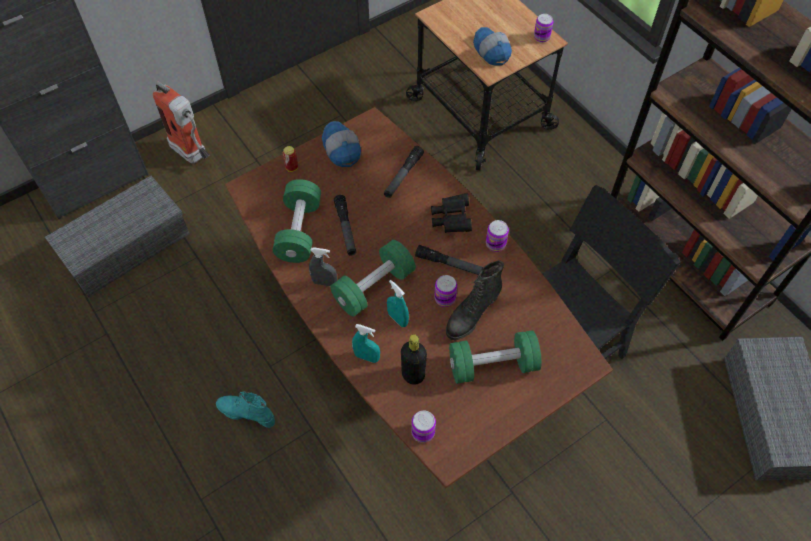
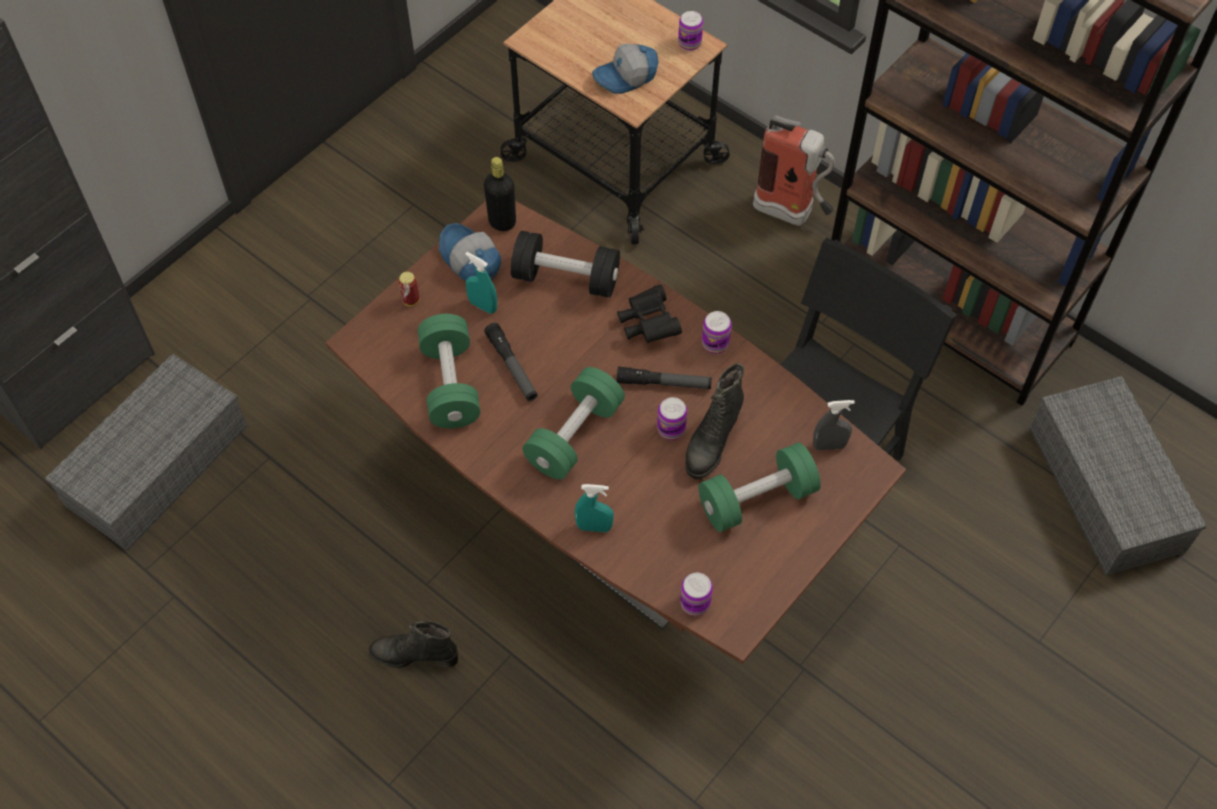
camera: 15 degrees left, 0 degrees up
(193, 155) = (213, 310): fire extinguisher -> fire extinguisher (792, 214)
(247, 413) = (414, 655): turquoise boot -> black boot
(324, 282) = (507, 444): grey spray bottle -> grey spray bottle (829, 445)
(397, 319) = (618, 469): turquoise spray bottle -> turquoise spray bottle (483, 306)
(403, 175) = (566, 278): flashlight -> black dumbbell
(413, 374) = (660, 535): black bottle -> black bottle (502, 222)
(491, 51) = (626, 77): cap -> cap turned 75 degrees counterclockwise

